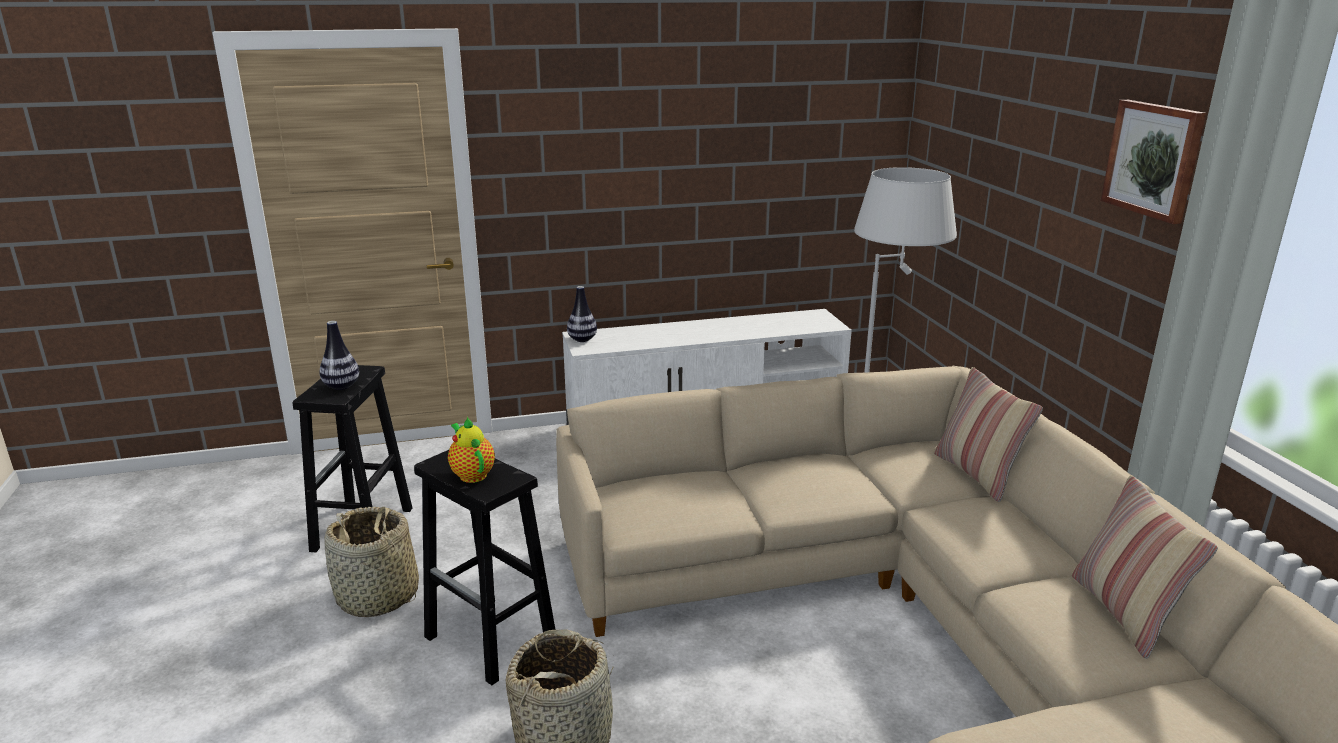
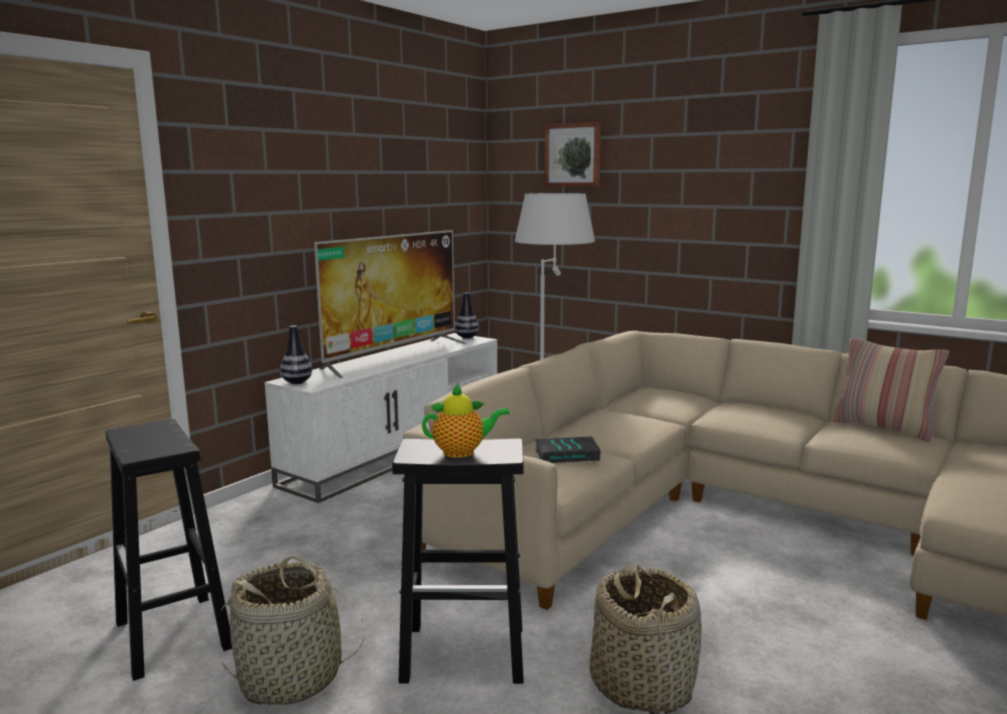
camera: 40 degrees left, 10 degrees down
(341, 386) = (159, 441): vase -> vase (466, 337)
(472, 474) = (462, 452): teapot -> teapot turned 150 degrees clockwise
(694, 498) = (567, 454): none -> book
(710, 327) = (393, 356): none -> television
(977, 474) = (697, 394): pillow -> none
(1154, 159) = (754, 151): picture -> picture (573, 155)

